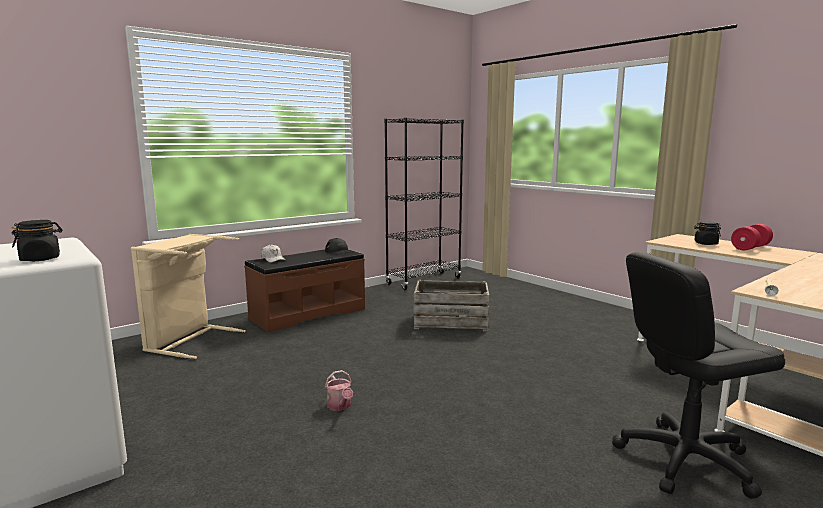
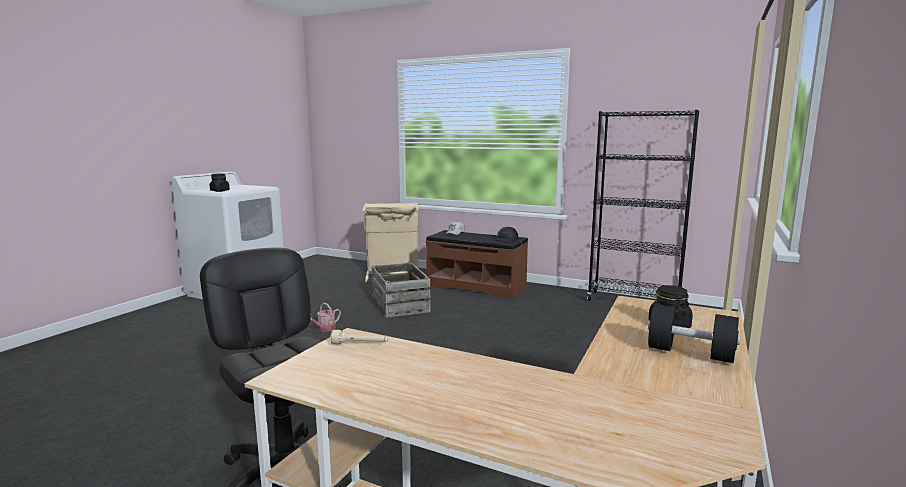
camera: 65 degrees right, 0 degrees up
(451, 321) = (528, 332): crate -> crate (400, 304)
(750, 248) = (690, 353): red dumbbell -> black dumbbell

